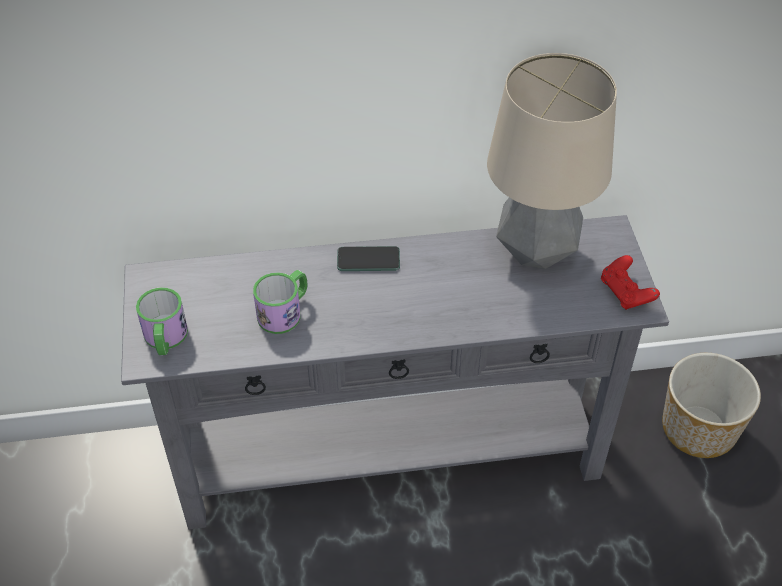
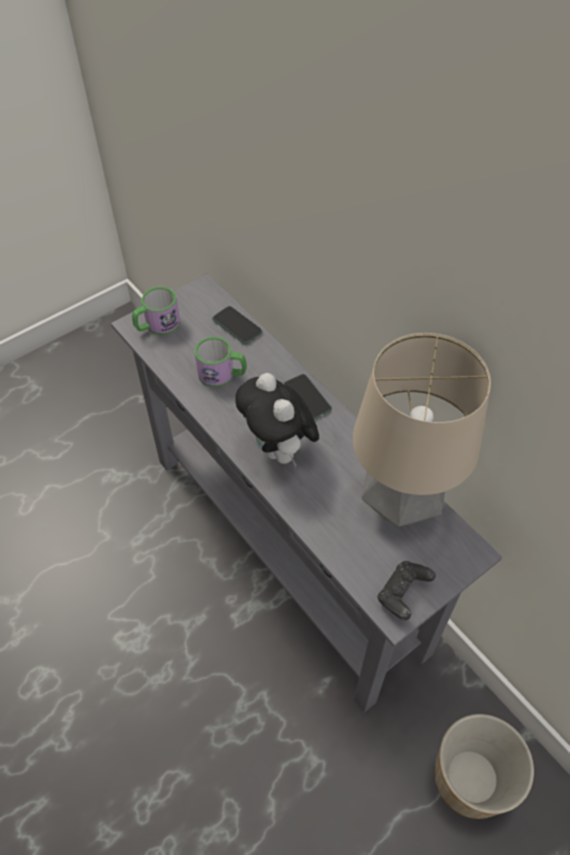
camera: 60 degrees right, 5 degrees up
(227, 272) = (237, 326): none -> phone
(416, 308) = (278, 450): none -> plush toy
(626, 293) = (403, 594): red game controller -> black game controller

